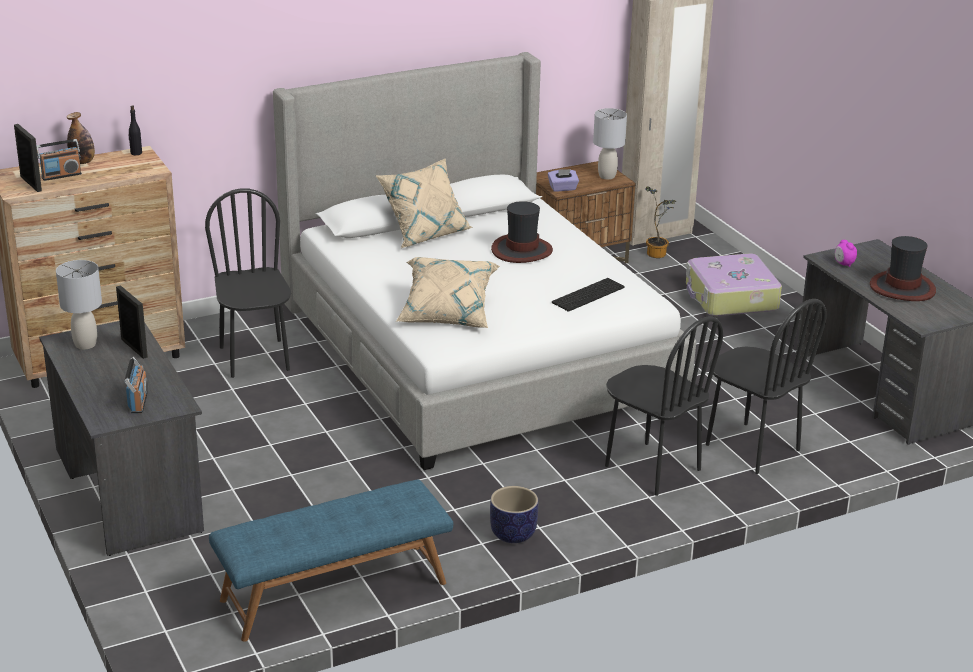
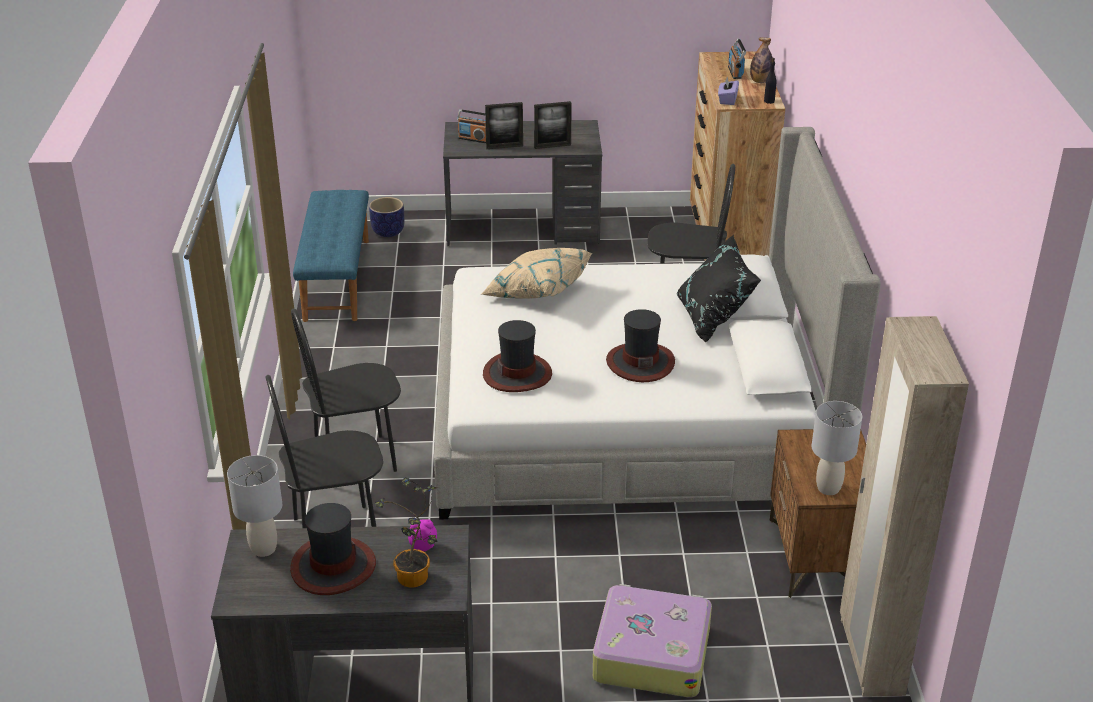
camera: 115 degrees right, 5 degrees up
(31, 183) = (724, 62): picture frame -> picture frame (504, 147)
(85, 344) = (572, 132): grey table lamp -> grey table lamp (264, 548)
(425, 234) = (714, 318): beige pillow -> black pillow
(512, 534) = (331, 363): planter -> planter (388, 231)
(563, 188) = (802, 442): purple tissue box -> purple tissue box (727, 100)
(587, 294) = (517, 374): keyboard -> hat
(658, 253) = (809, 636): potted plant -> potted plant (415, 580)

